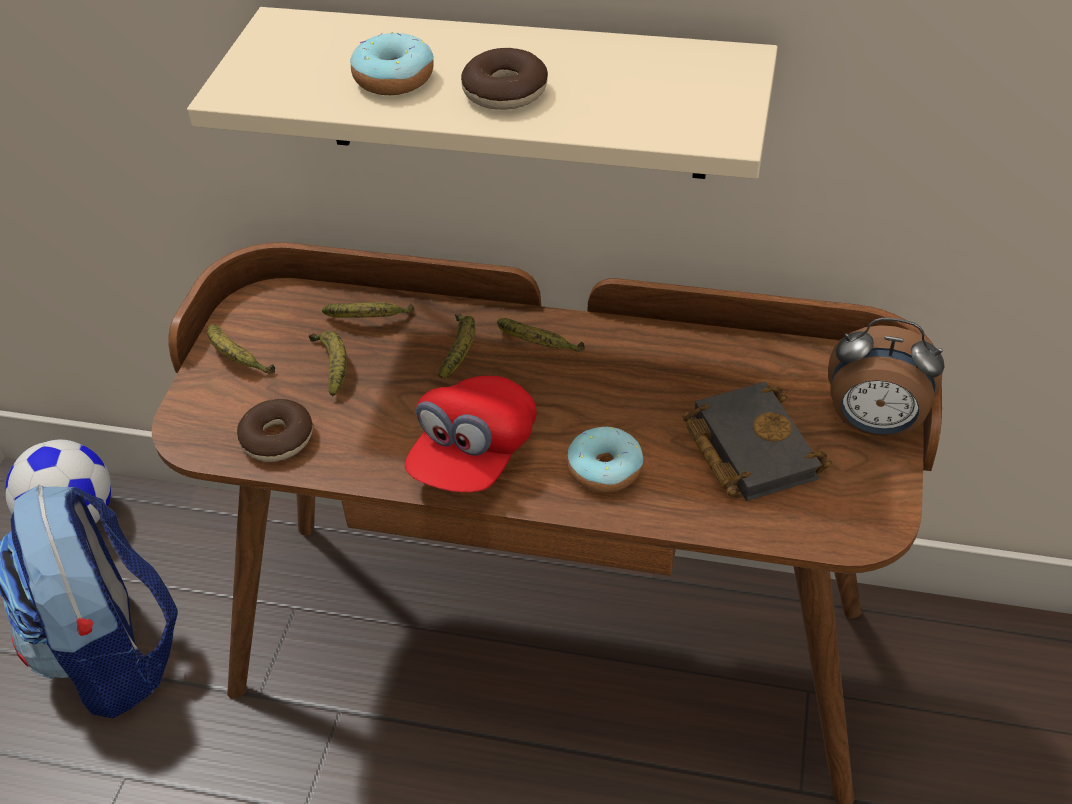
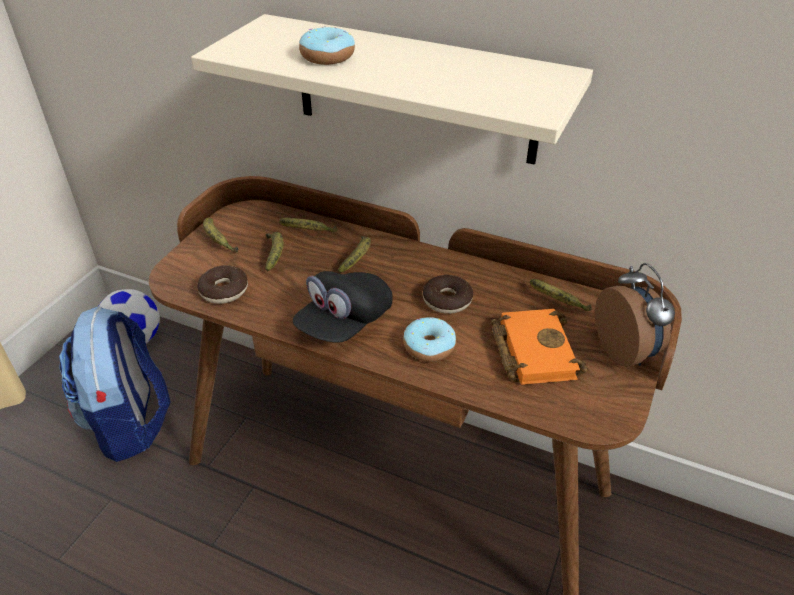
camera: 10 degrees right, 5 degrees down
(473, 455) = (344, 322): red cap -> black cap
(505, 92) = (396, 72): donut -> donut (447, 300)
(537, 345) = (408, 263): banana -> banana (556, 302)
(747, 447) = (531, 350): black book -> orange book
(873, 425) = (626, 351): alarm clock -> alarm clock turned 135 degrees counterclockwise

